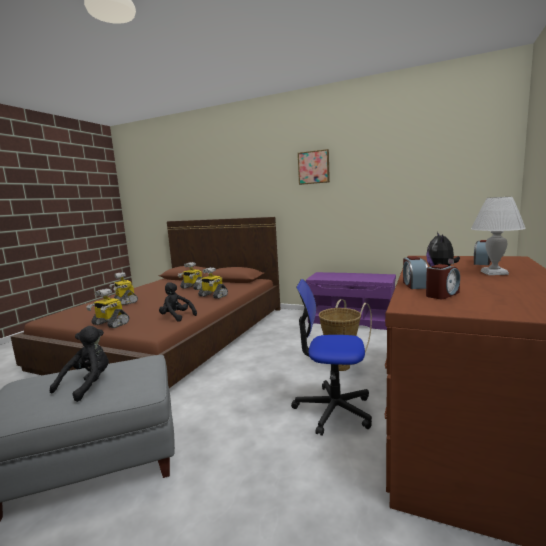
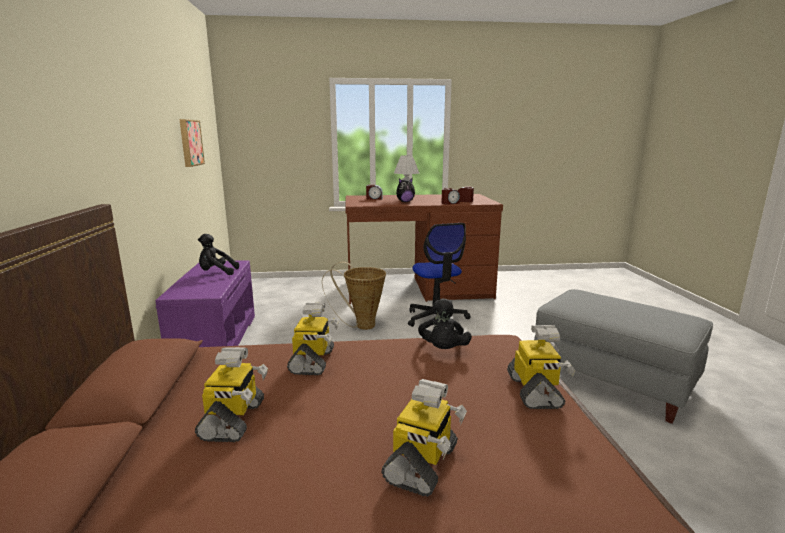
camera: 120 degrees left, 5 degrees up
(88, 384) = (617, 306): black plush toy -> black plush toy (216, 273)
(314, 167) = (118, 95): picture -> picture (190, 143)

